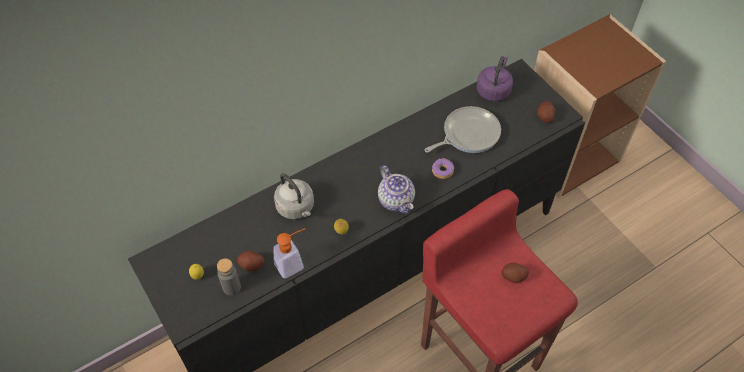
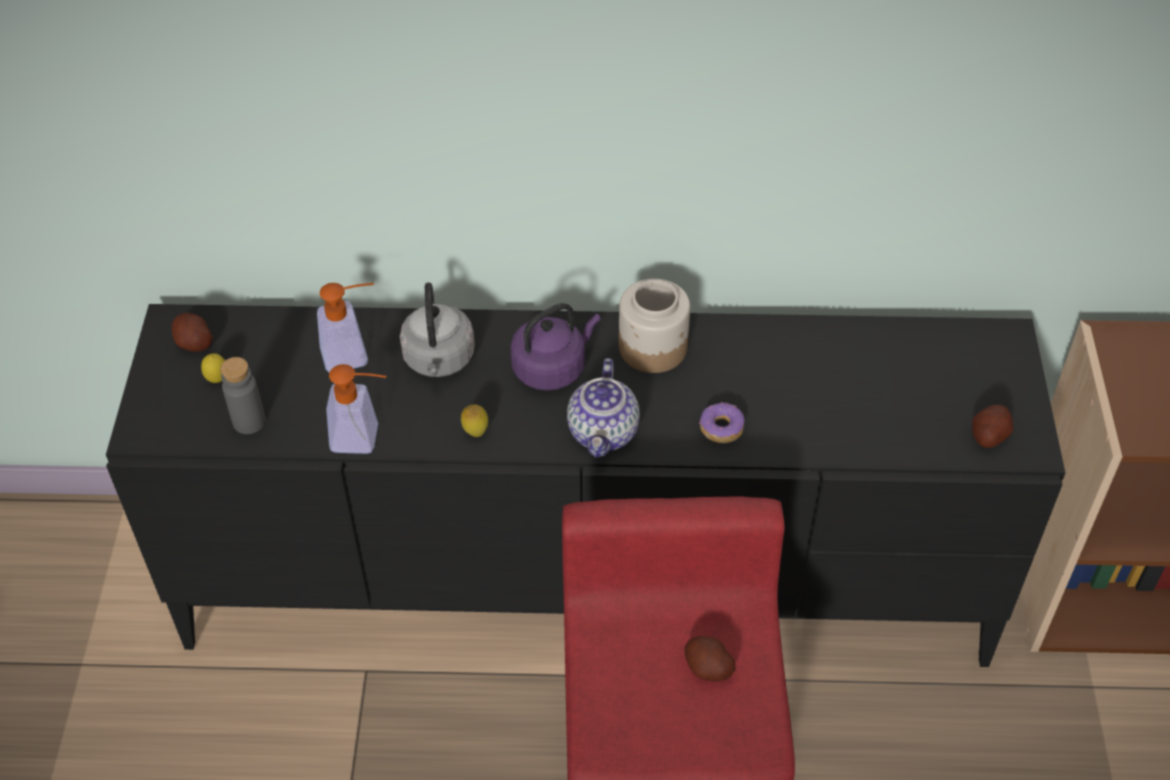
camera: 35 degrees right, 5 degrees down
(251, 265) = (303, 406): potato -> potato (194, 343)
(254, 227) = (353, 354): none -> soap dispenser
(385, 150) = (654, 347): none -> jar
(468, 134) = (819, 393): frying pan -> none
(493, 90) = (931, 345): purple kettle -> purple kettle (552, 368)

